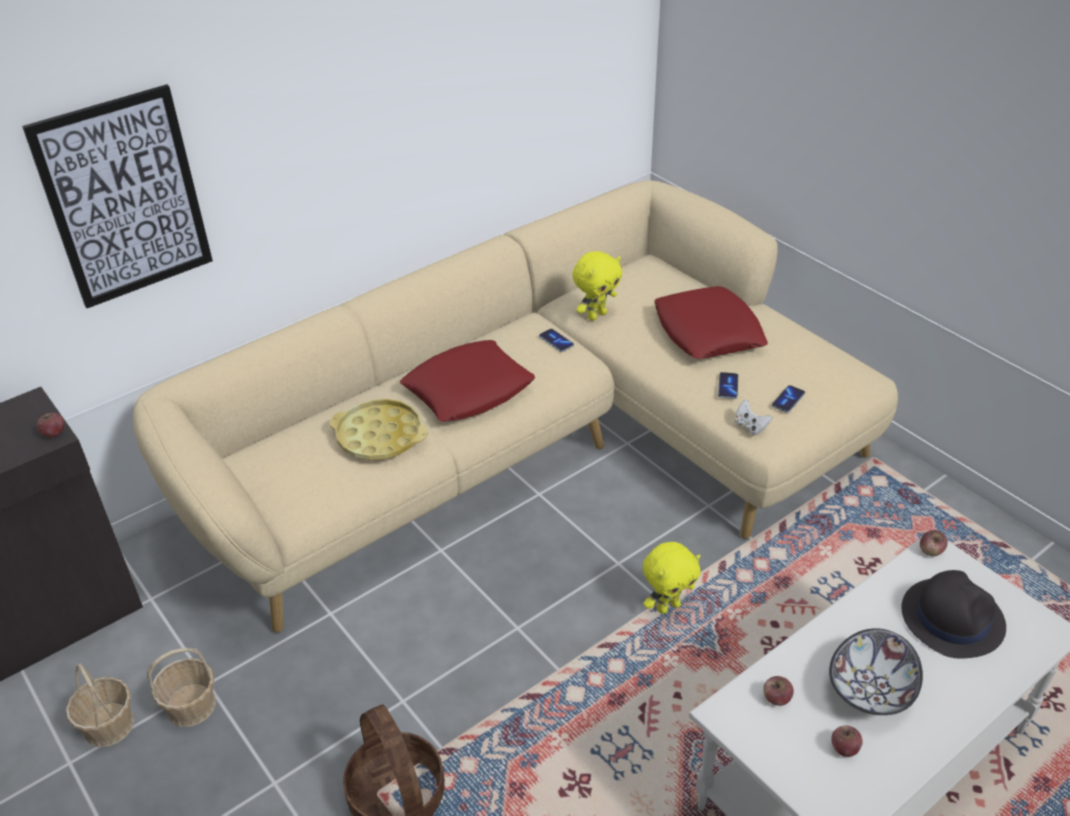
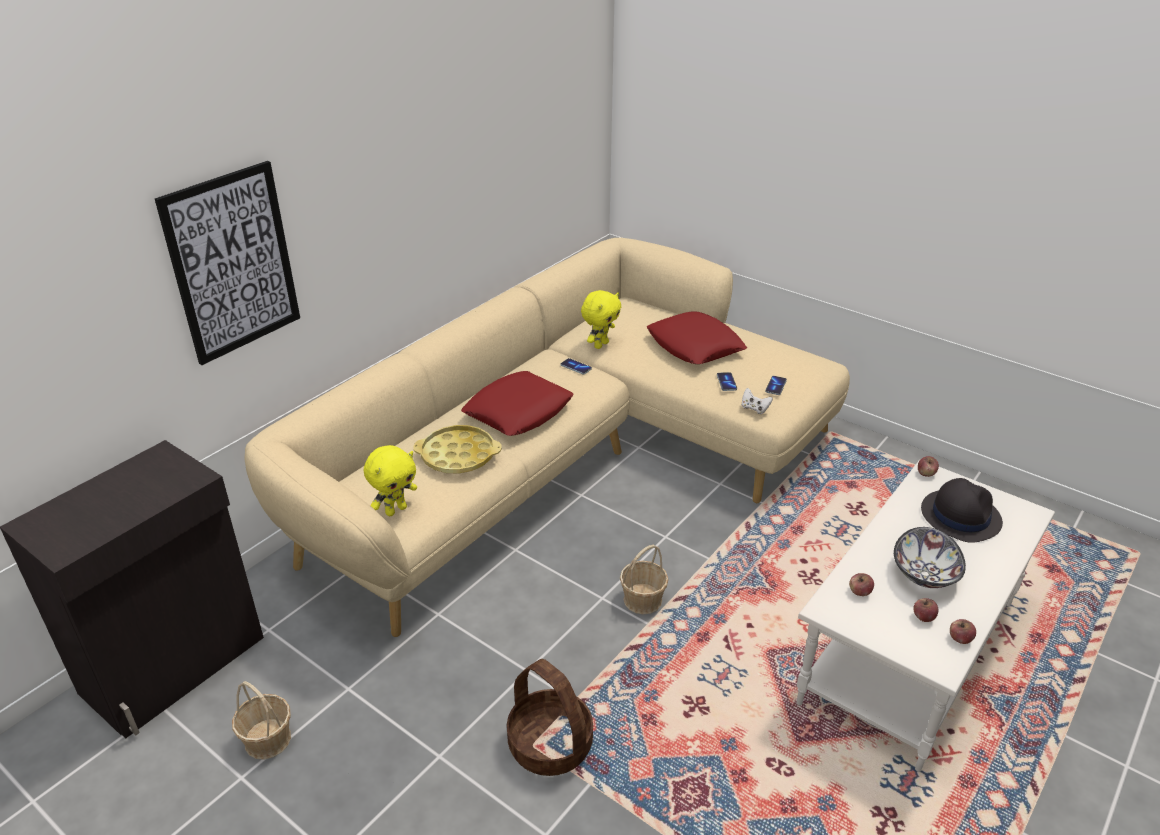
camera: 15 degrees left, 5 degrees down
(54, 433) = (196, 474): apple -> apple (960, 639)
(191, 706) = (340, 709): basket -> basket (643, 600)
(668, 606) = (716, 562): yellow plush toy -> yellow plush toy (396, 510)

